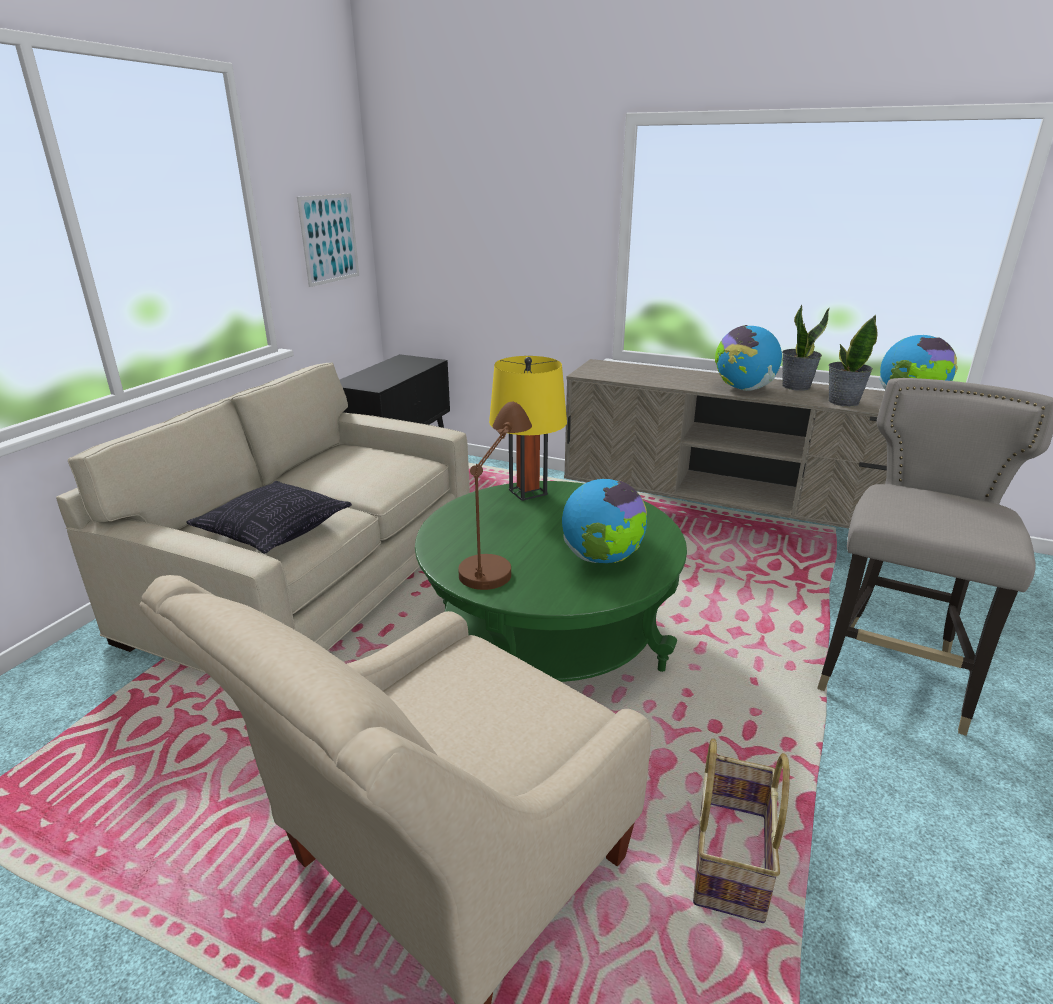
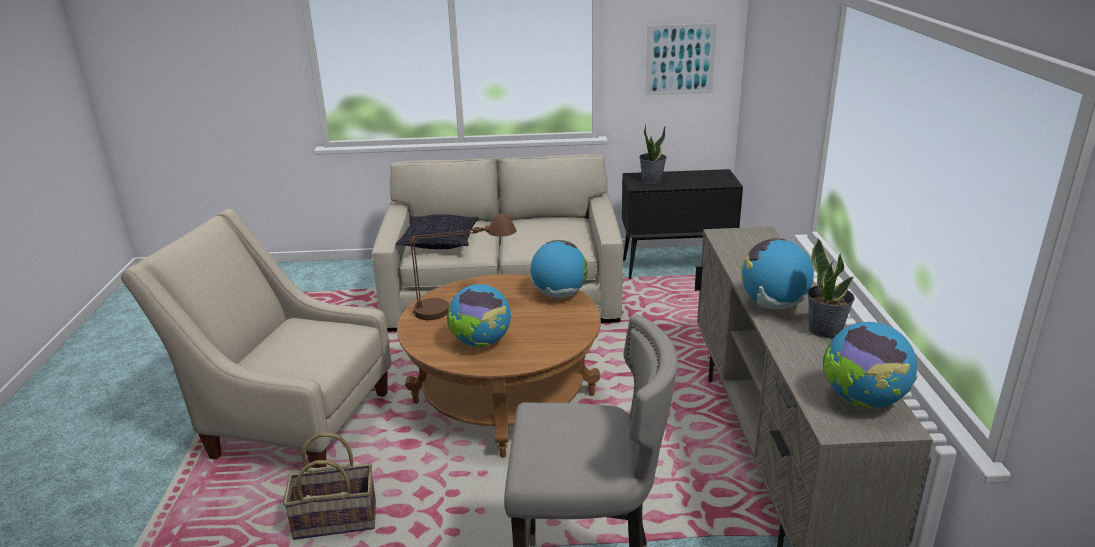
camera: 65 degrees right, 0 degrees up
(528, 492) = (559, 294): yellow table lamp -> globe
(548, 639) = (504, 398): green coffee table -> brown coffee table
(842, 402) = (802, 360): potted plant -> potted plant (651, 180)

